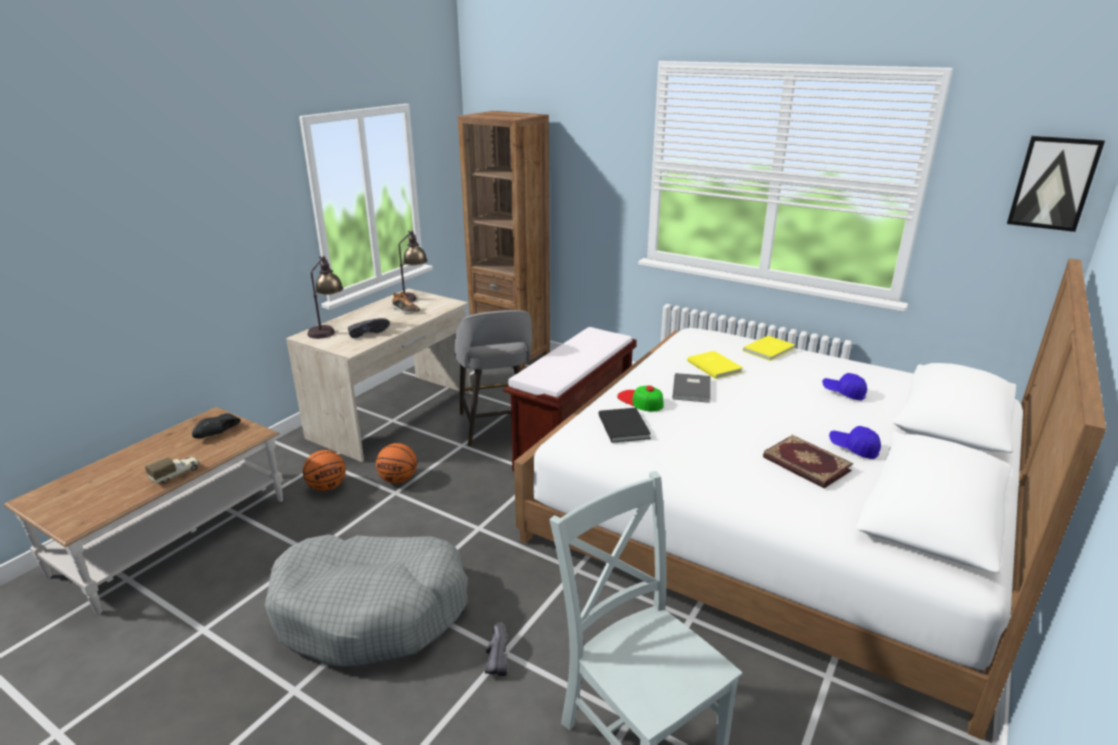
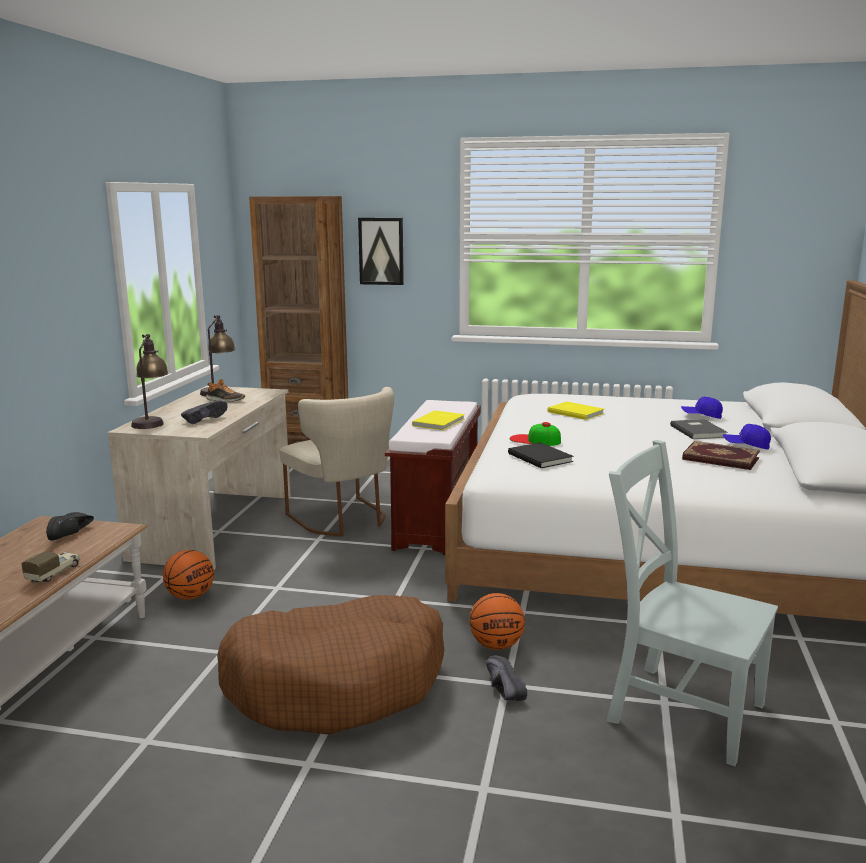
camera: 20 degrees left, 10 degrees down
(372, 610) = (337, 683): grey dog bed -> brown dog bed
(398, 479) = (271, 577): basketball -> basketball (496, 645)
(496, 427) = (343, 519): grey stool -> beige chair
(693, 389) = (574, 428): grey book -> grey book (699, 431)
(770, 350) = (611, 398): yellow book -> yellow book (440, 422)
(1053, 183) = (820, 222): picture -> picture (381, 251)

